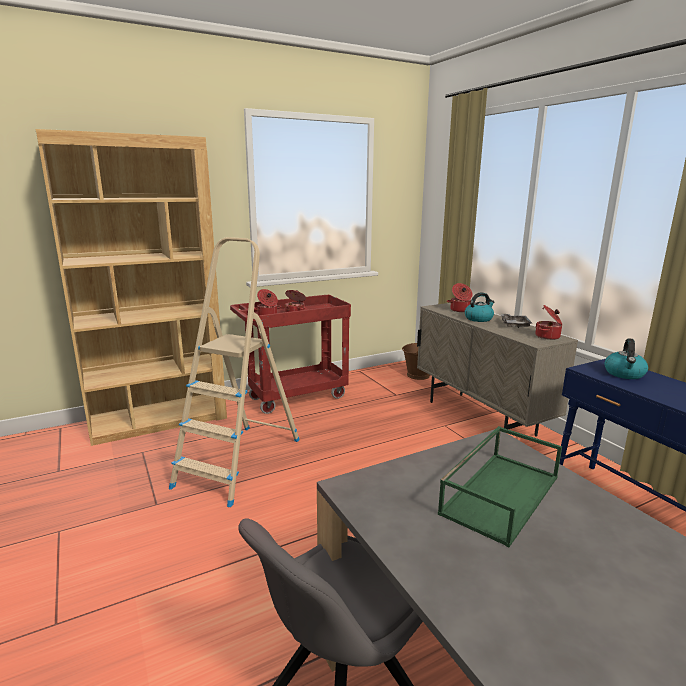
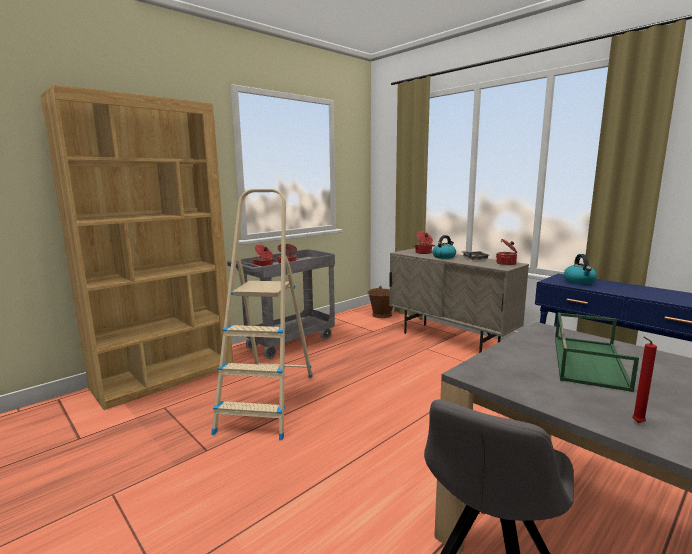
camera: 15 degrees left, 5 degrees down
(293, 399) = (287, 345): red cart -> grey cart
(464, 588) = (636, 423): none -> red candle

